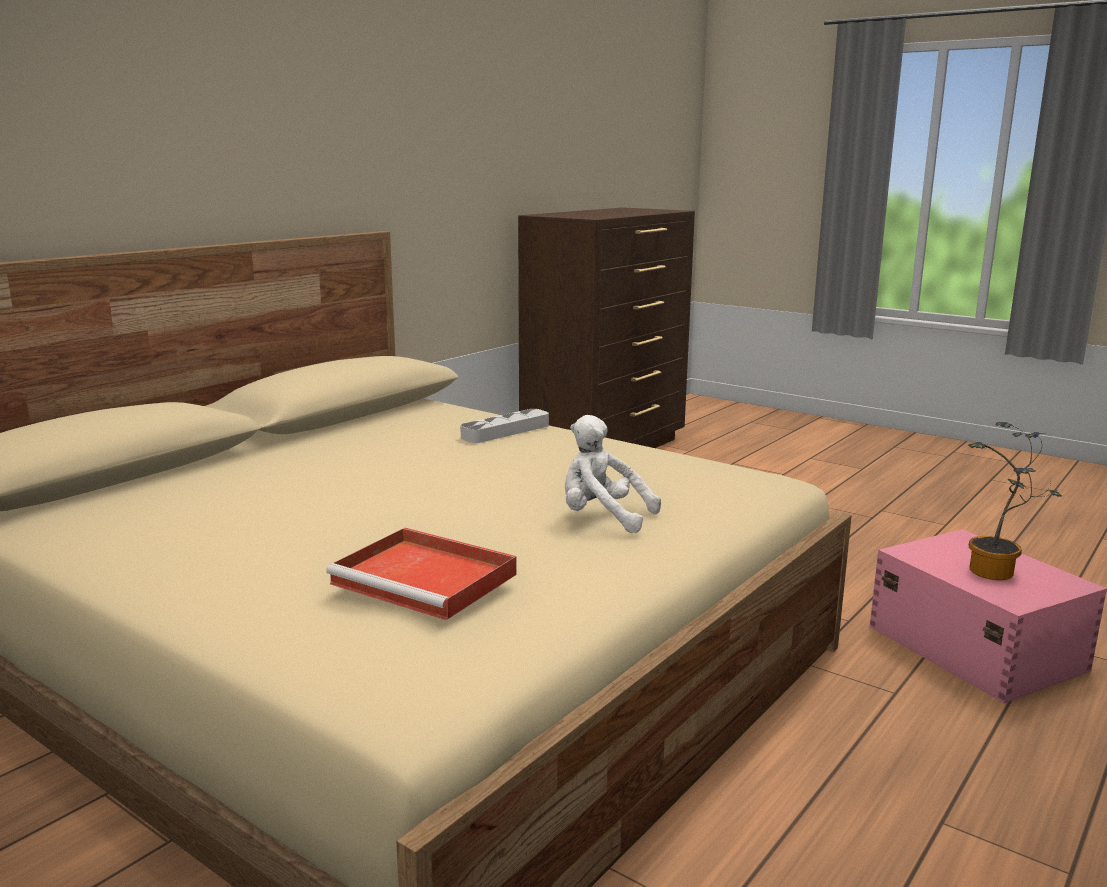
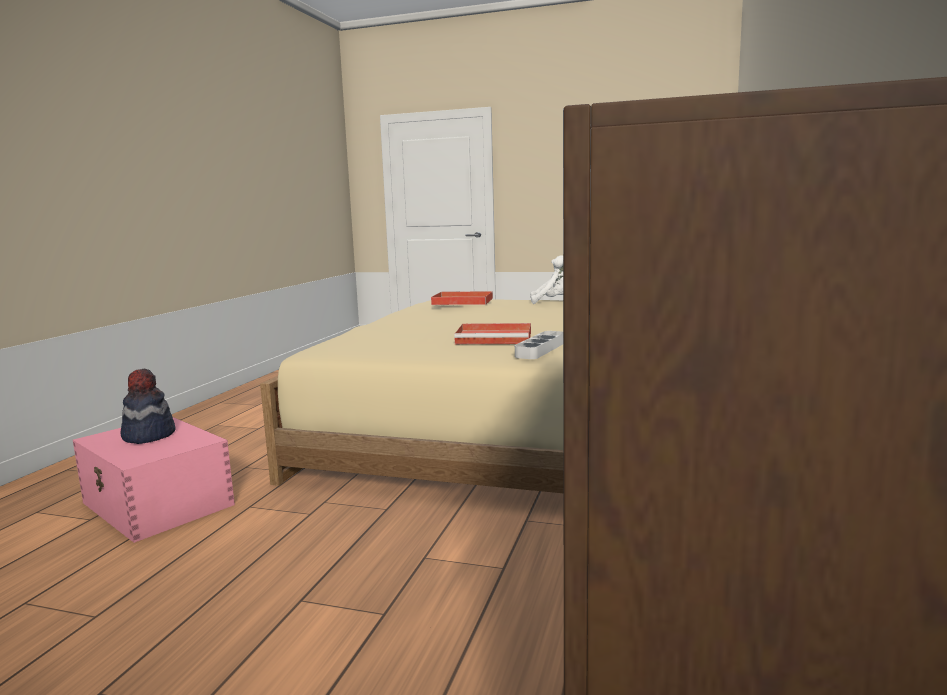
camera: 160 degrees right, 5 degrees down
(523, 457) = (496, 338): none -> red tray
(602, 518) = (415, 325): white plush toy -> white plush toy (552, 301)
(996, 574) = (148, 435): potted plant -> hat

